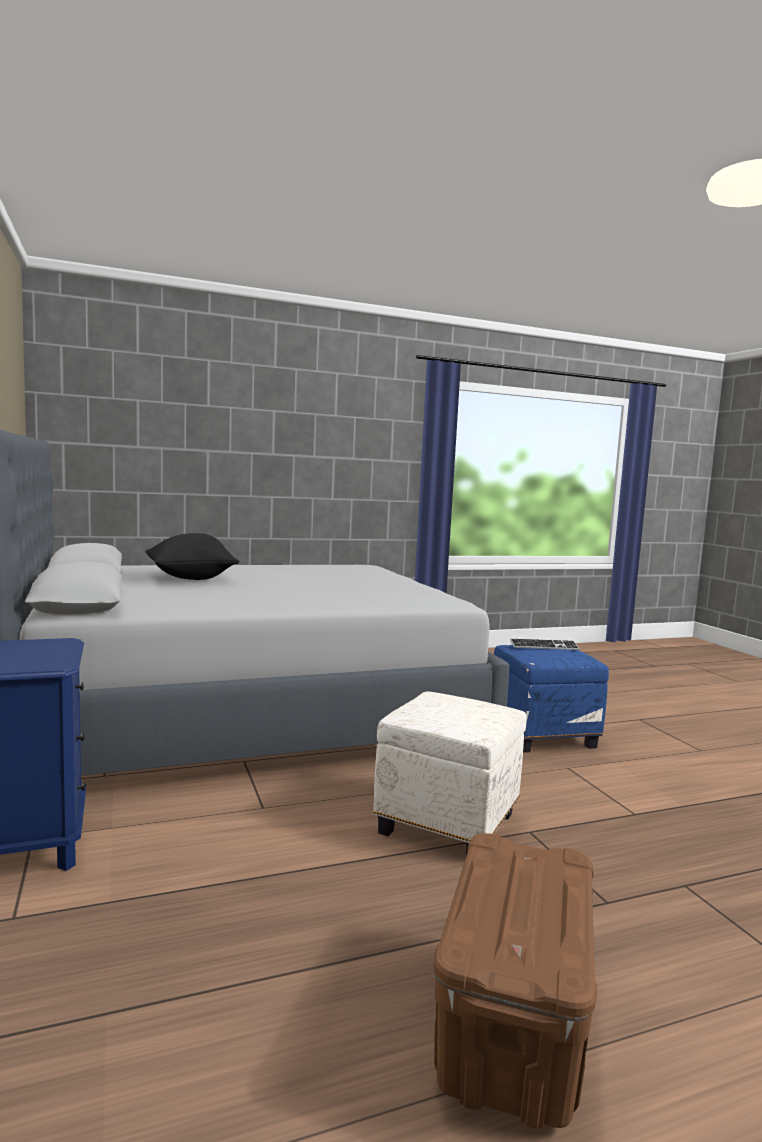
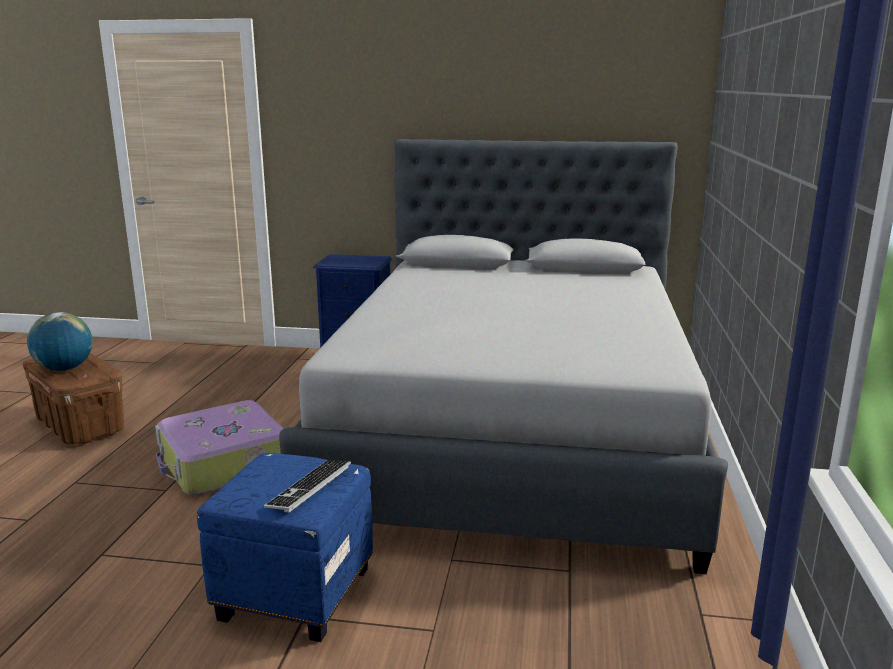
camera: 120 degrees right, 10 degrees up
(190, 579) = (550, 288): black pillow -> none
(447, 822) = (223, 463): white ottoman -> suitcase
(542, 893) = (64, 368): none -> globe

